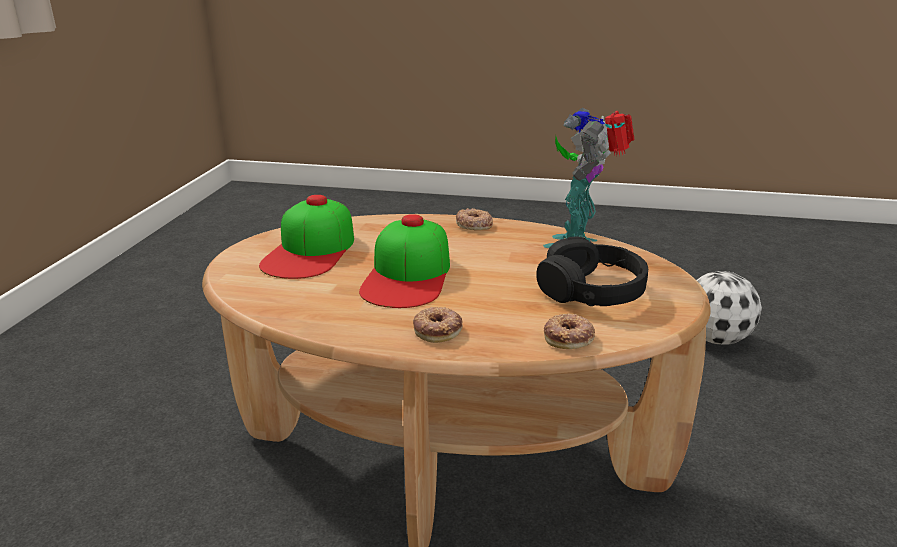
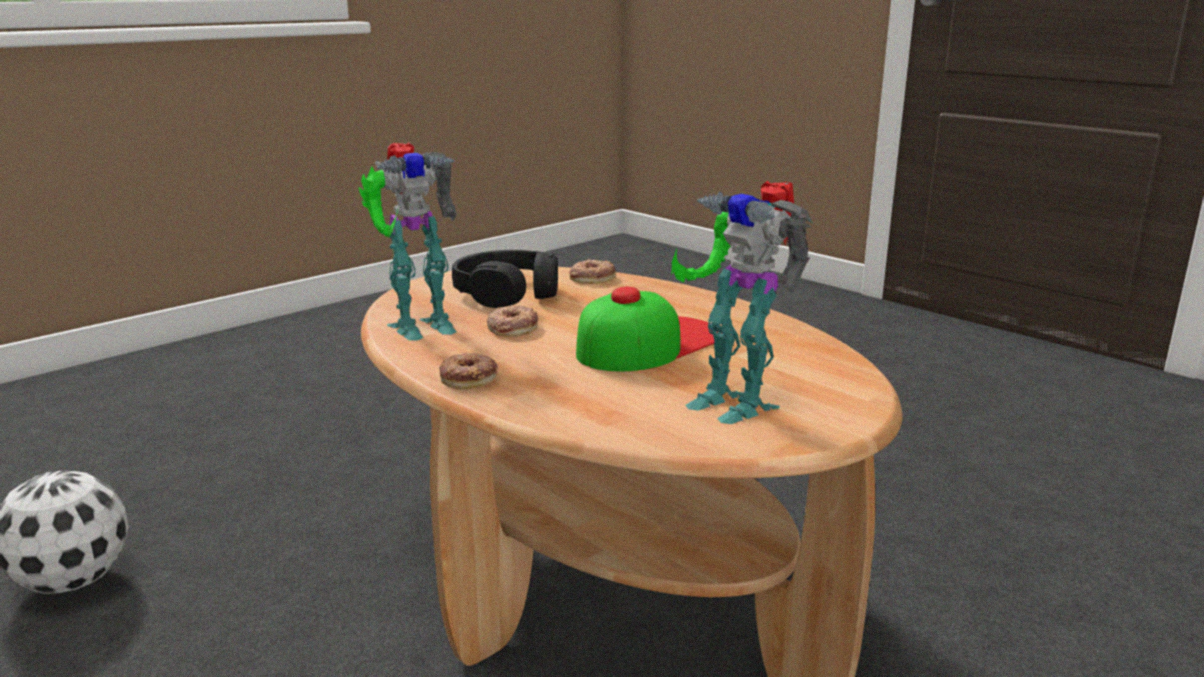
camera: 145 degrees left, 5 degrees down
(310, 251) = (733, 400): cap -> toy robot
(438, 329) = (683, 301): donut -> donut (512, 327)

